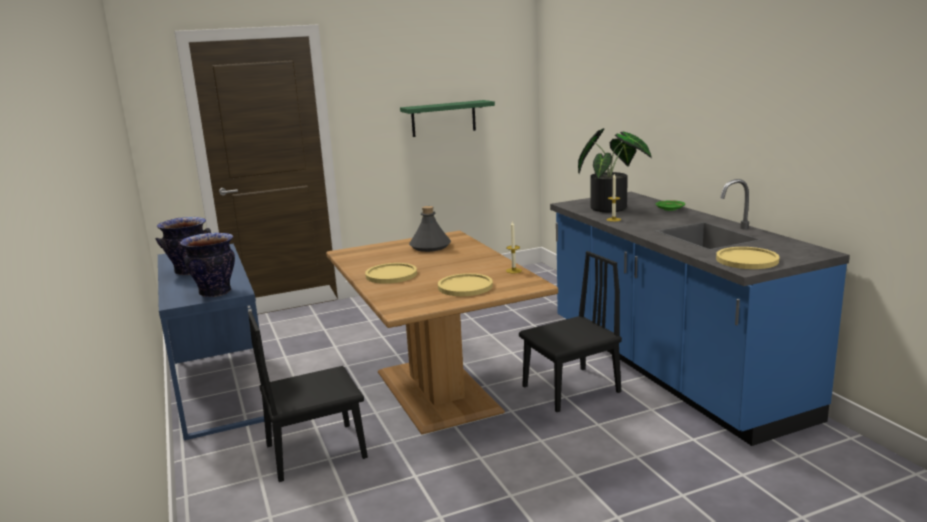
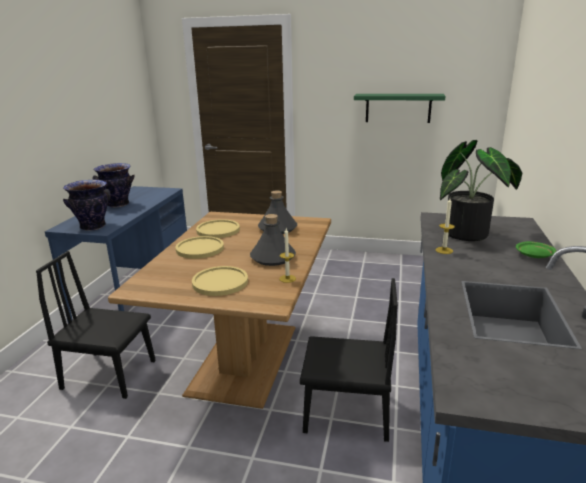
camera: 35 degrees right, 5 degrees up
(473, 263) = (273, 258): none -> grey bottle
(747, 260) = (495, 378): yellow plate -> yellow plate (218, 230)

